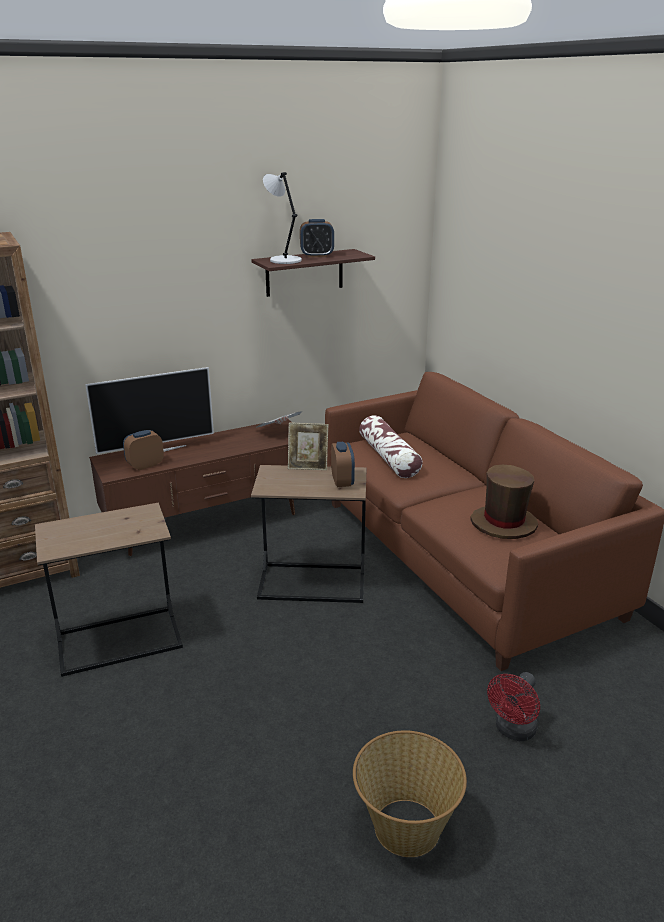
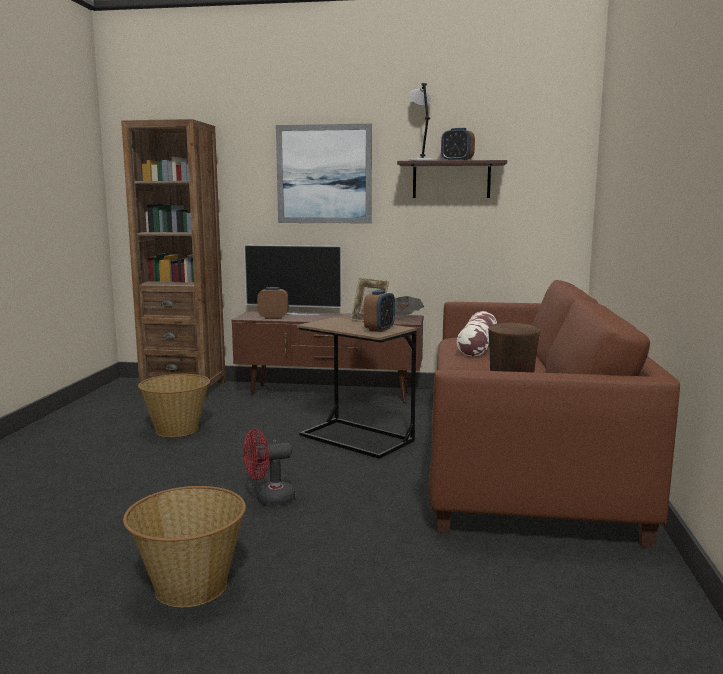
camera: 35 degrees right, 15 degrees down
(119, 640) = (177, 429): brown side table -> basket
(164, 280) = (324, 174): none -> picture
(513, 731) = (383, 571): red fan -> red fan (269, 499)

